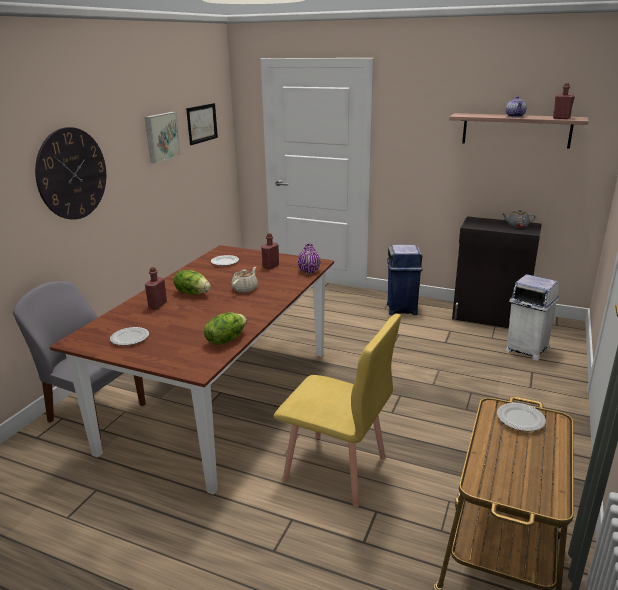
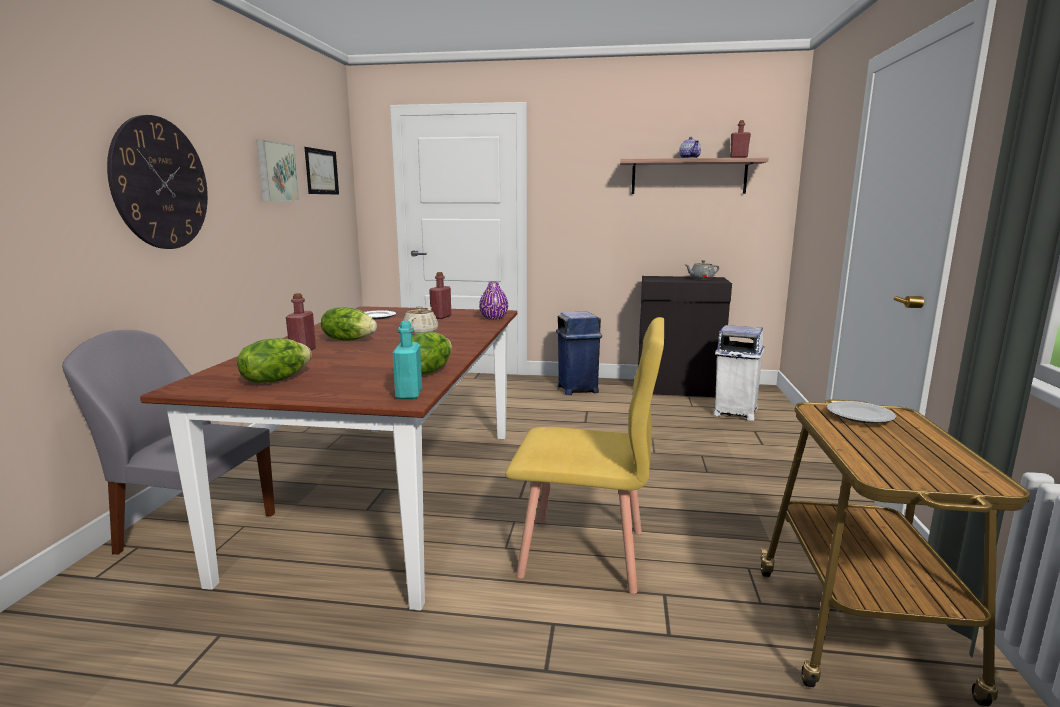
camera: 15 degrees left, 10 degrees down
(129, 338) = (275, 380): plate -> lettuce
(203, 365) = (409, 394): none -> turquoise bottle

